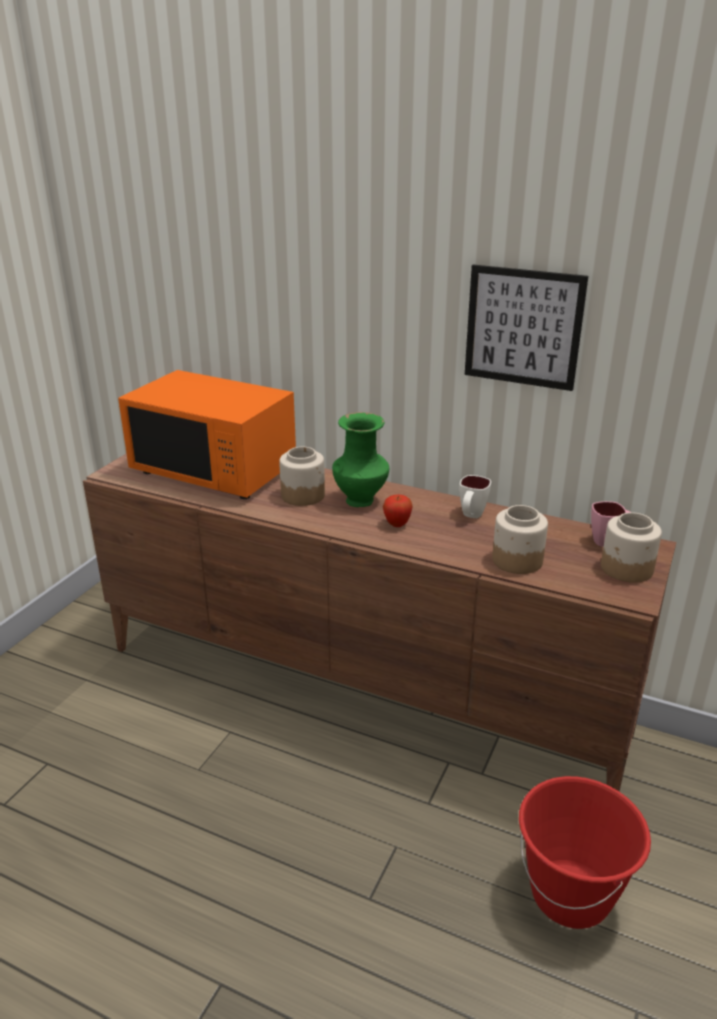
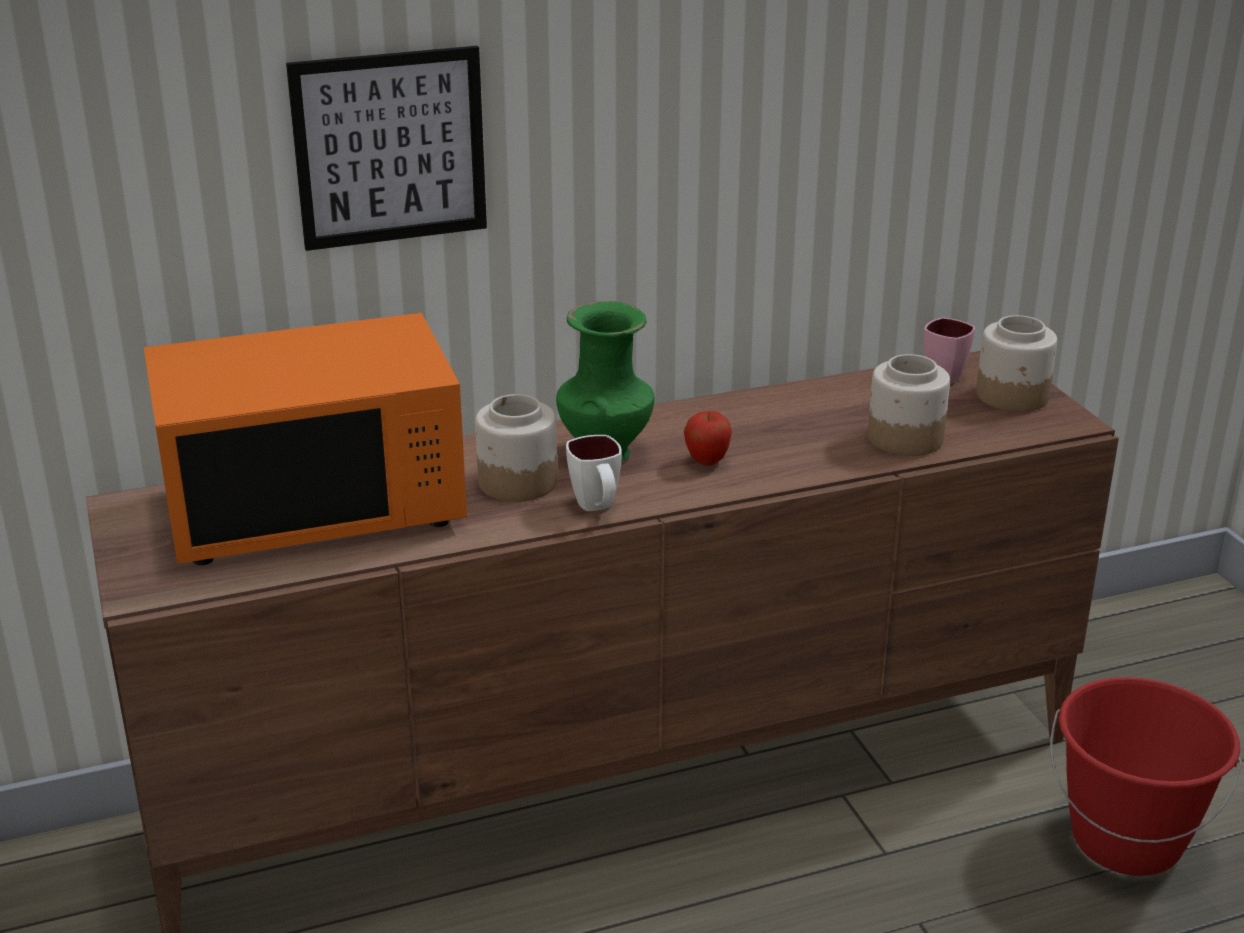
camera: 45 degrees left, 0 degrees up
(471, 516) = (767, 412): white mug -> white mug (597, 508)
(523, 327) = (783, 102): picture -> picture (390, 148)

